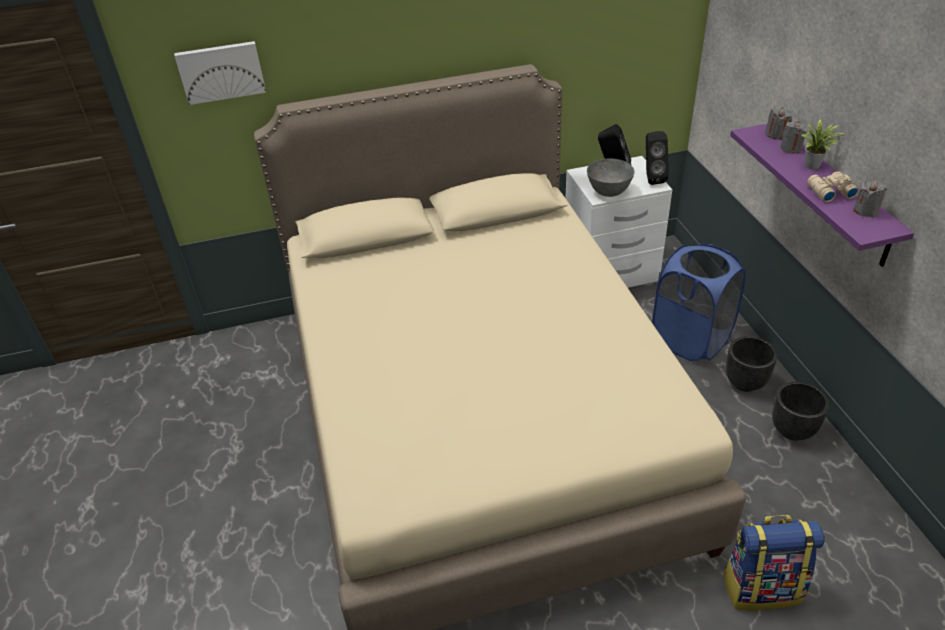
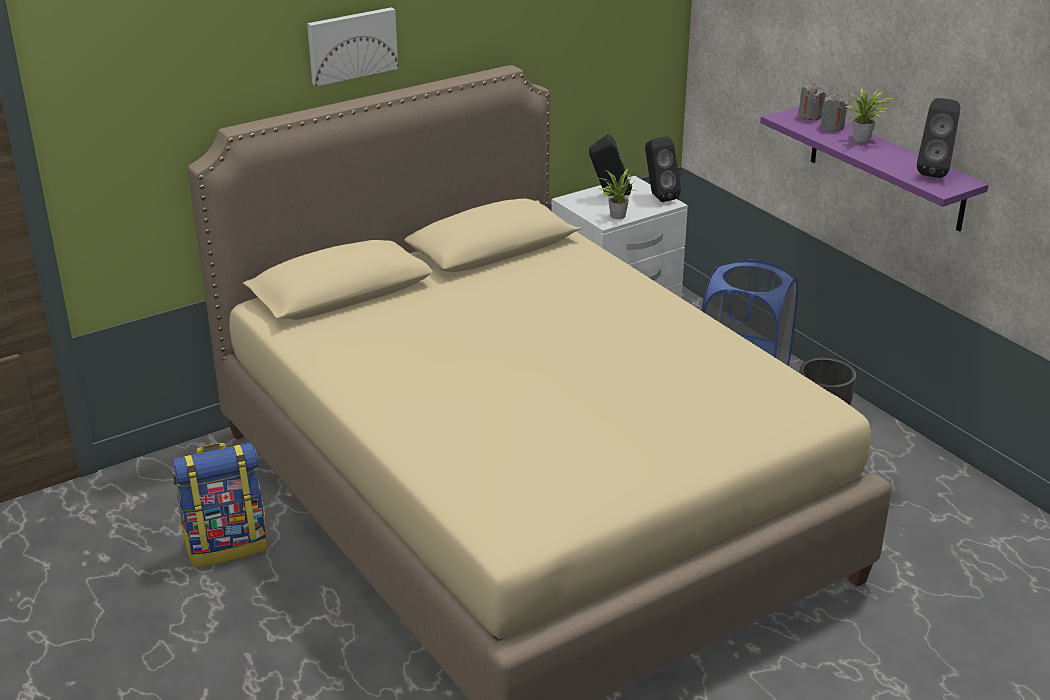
camera: 20 degrees left, 10 degrees down
(221, 71) = (151, 88): picture -> picture (351, 45)
(609, 192) = (615, 215): grey bowl -> potted plant
(762, 587) = (922, 601): backpack -> backpack (227, 545)
(793, 431) = (893, 454): black planter -> none
(829, 192) = (891, 159): beige binoculars -> none
(865, 211) = (934, 171): grey candle -> black speaker

